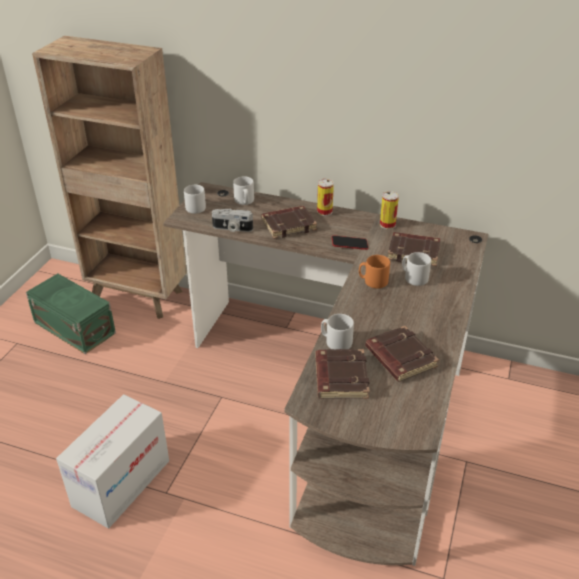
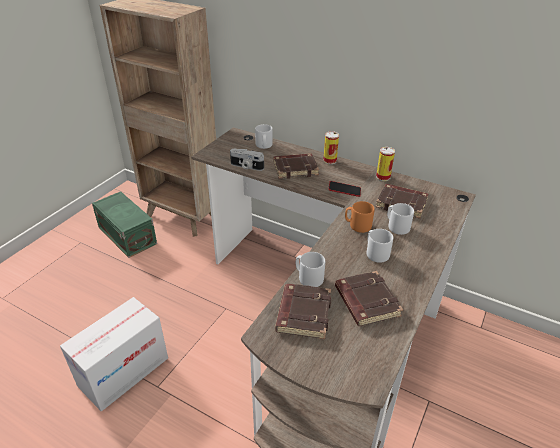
camera: 10 degrees right, 0 degrees up
(194, 207) = (220, 146): grey mug -> grey mug (376, 253)

